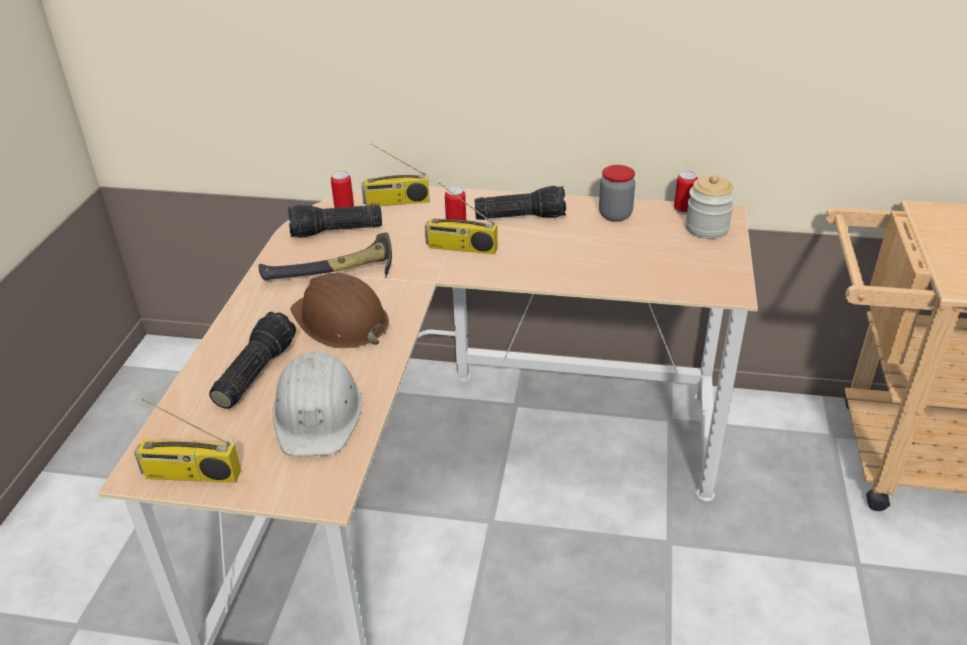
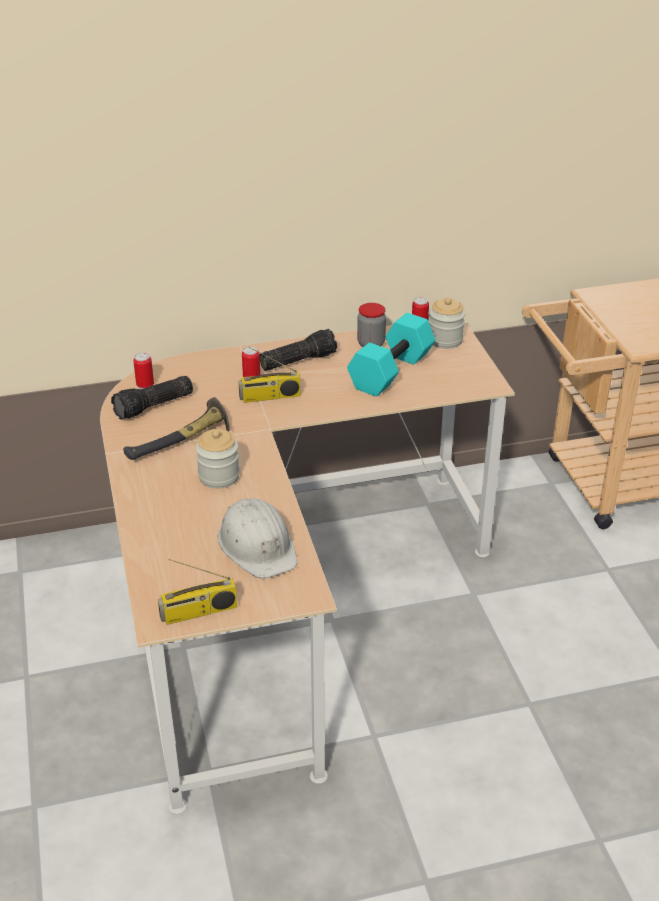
camera: 25 degrees left, 0 degrees up
(254, 372) = (183, 531): flashlight -> none
(340, 321) = (219, 476): brown hard hat -> jar
(396, 202) = (186, 370): radio -> none
(617, 248) = (390, 370): none -> turquoise dumbbell

